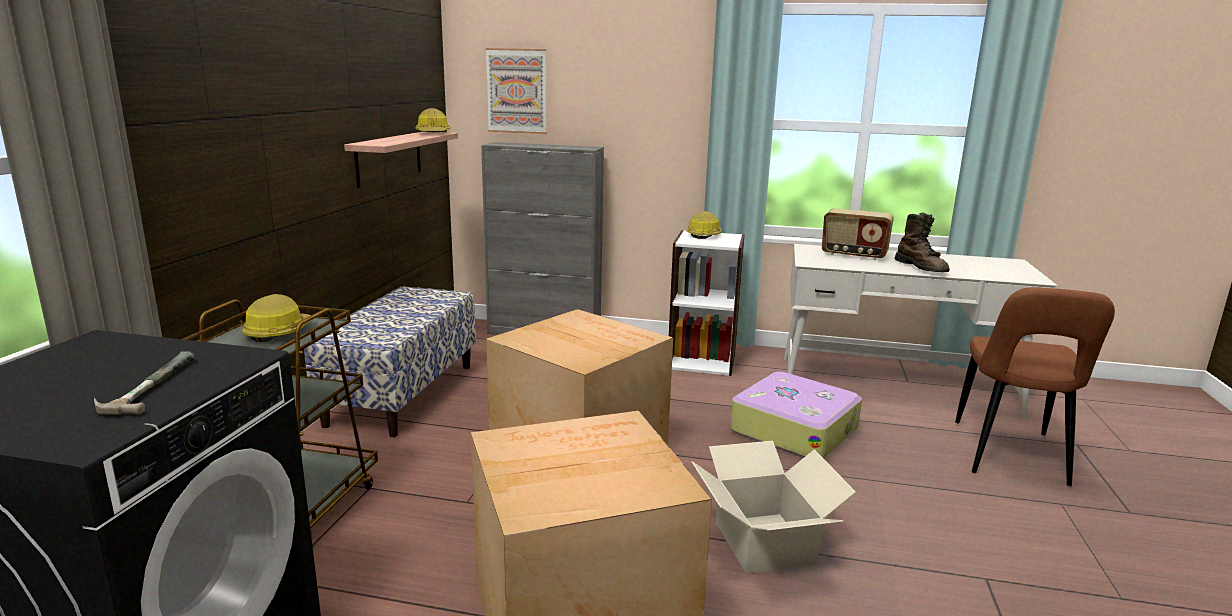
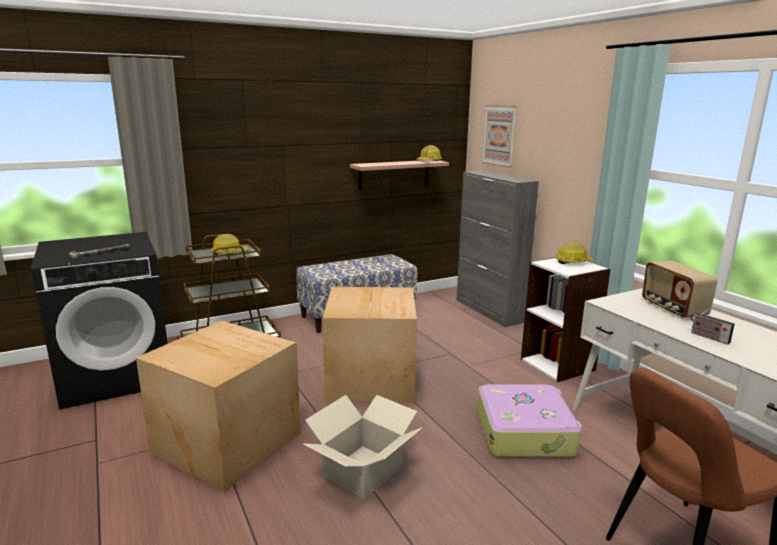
camera: 50 degrees right, 0 degrees up
(921, 268) = (708, 337): brown boot -> radio

